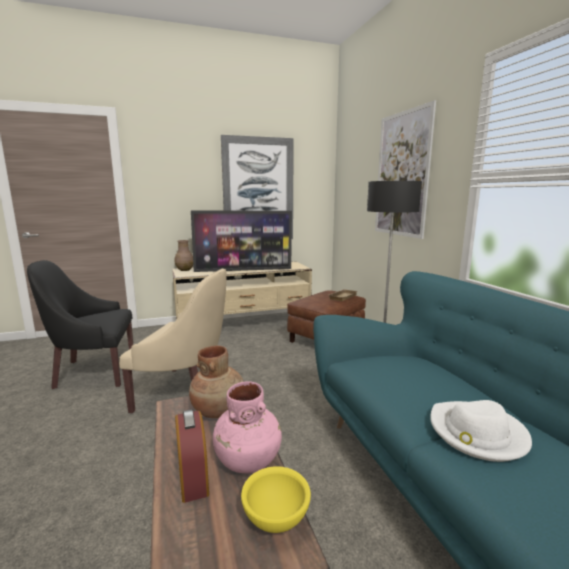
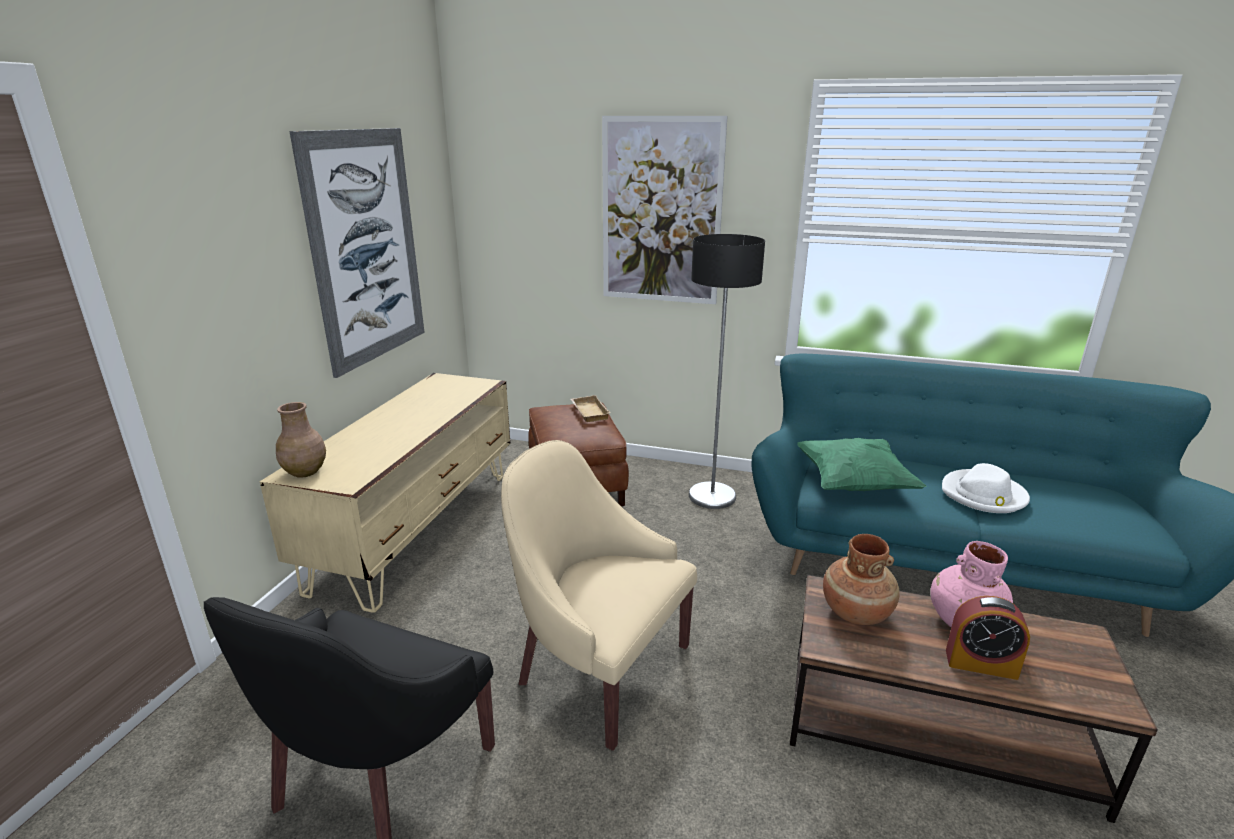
camera: 55 degrees left, 10 degrees up
(185, 392) = (598, 668): beige armchair -> beige armchair turned 105 degrees counterclockwise
(243, 270) = (420, 425): television -> none
(275, 518) = (1049, 633): yellow bowl -> none
(384, 372) = (853, 484): none -> green pillow

